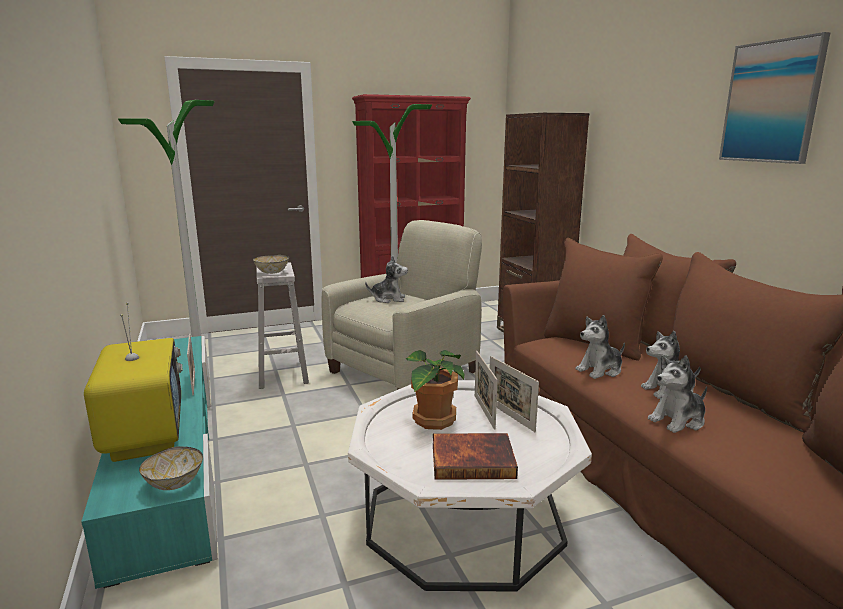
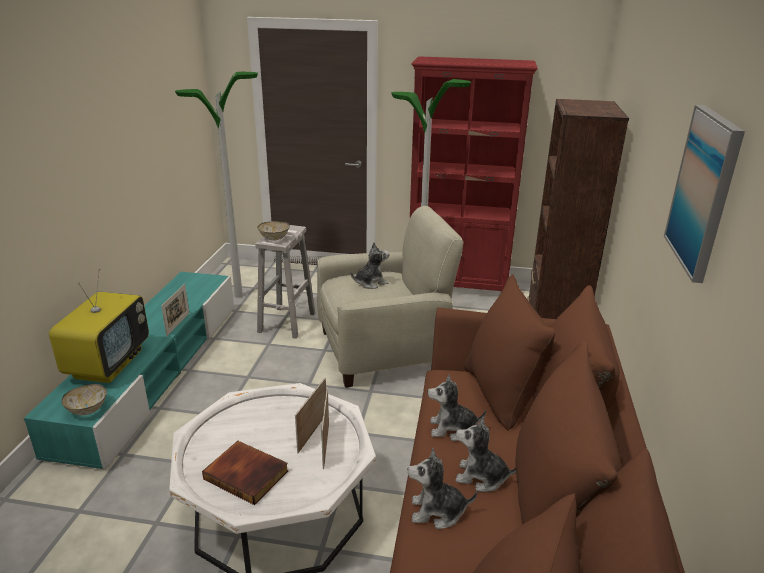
camera: 30 degrees right, 10 degrees up
(388, 299) = (370, 283): plush toy -> plush toy turned 60 degrees counterclockwise
(432, 420) = (266, 425): potted plant -> none

